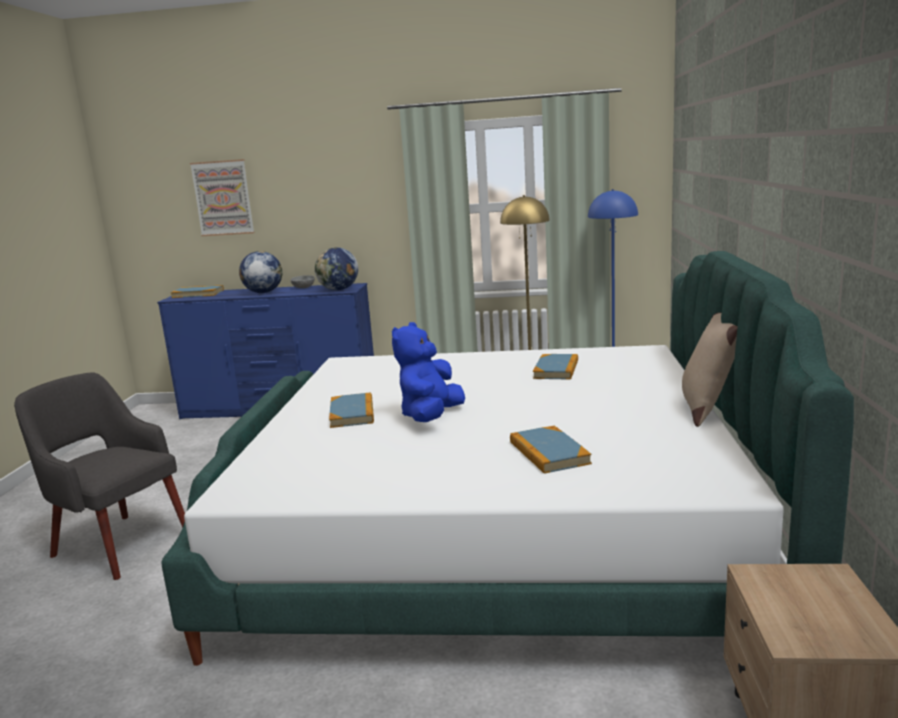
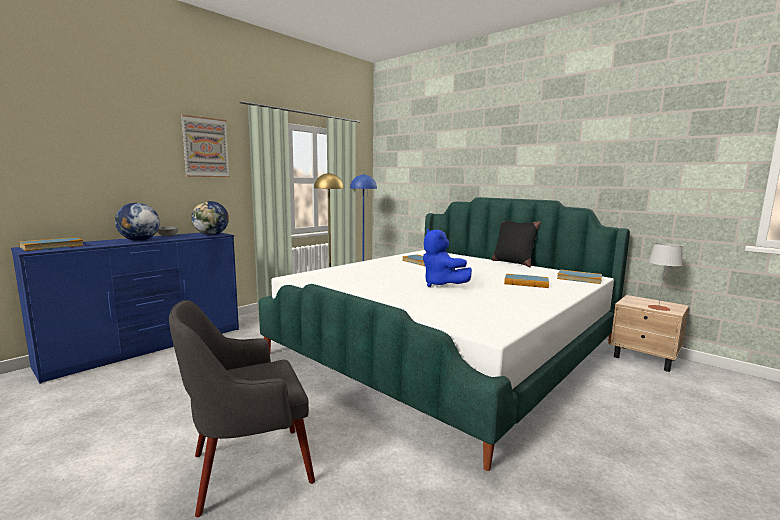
camera: 55 degrees left, 5 degrees down
(223, 198) = (74, 152): picture -> picture (205, 147)
(352, 413) = (401, 292): book -> book (579, 278)
(706, 409) = (513, 263): beige pillow -> black pillow
(790, 618) = (658, 308): none -> grey table lamp

